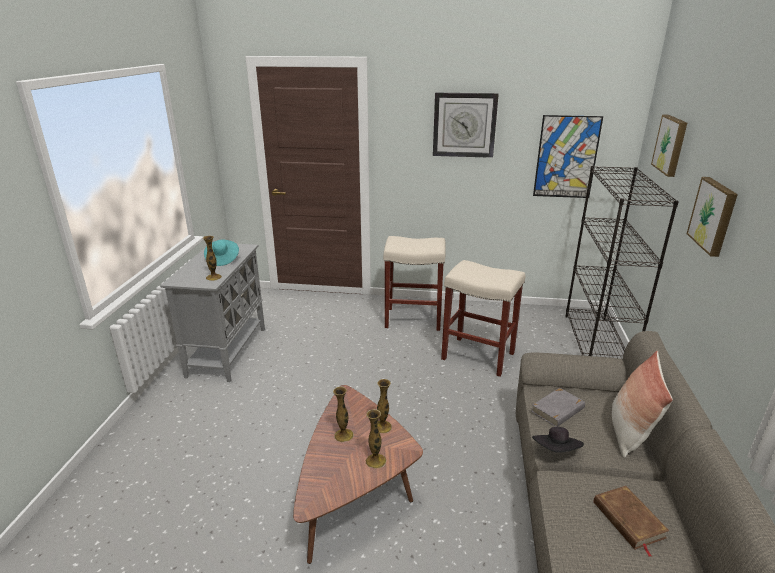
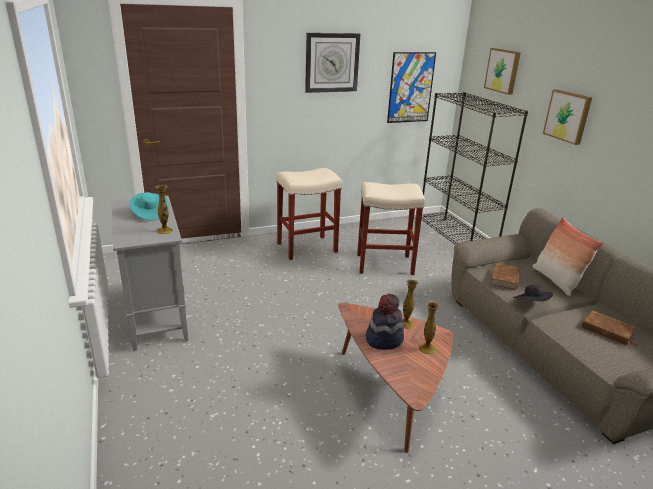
camera: 30 degrees left, 0 degrees up
(344, 435) = (384, 339): vase -> hat
(558, 410) = (505, 278): grey book -> brown book

